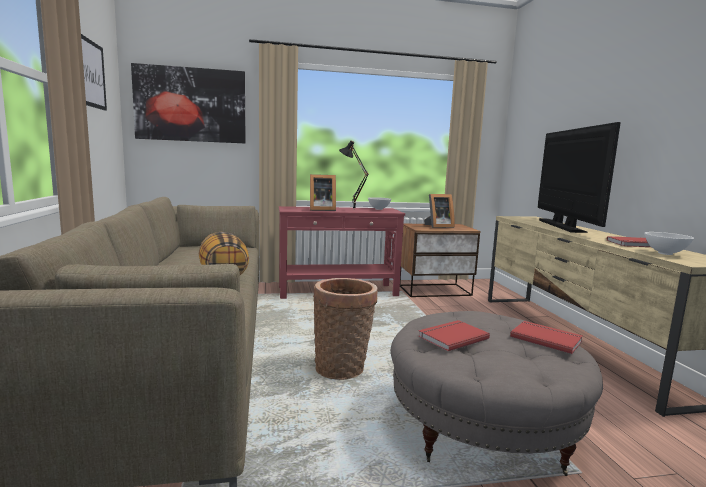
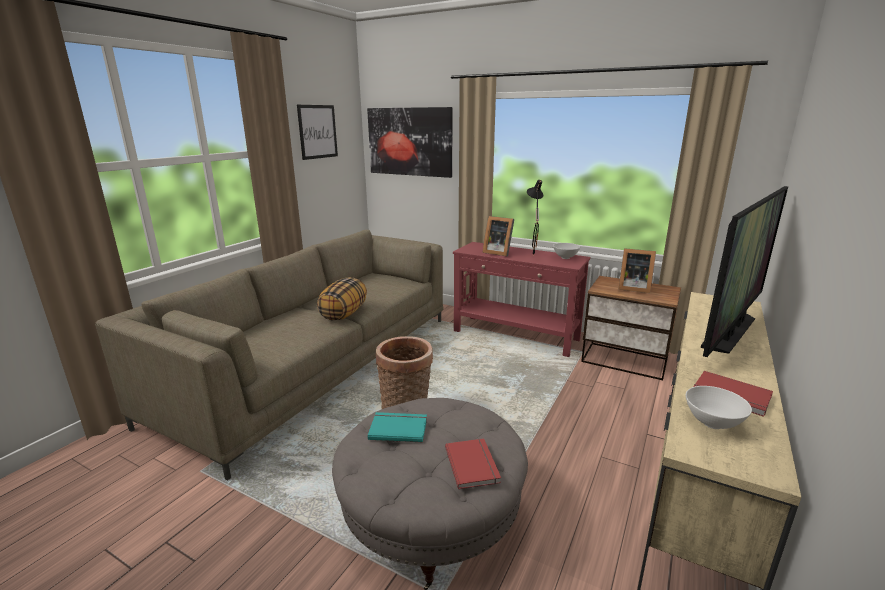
camera: 40 degrees right, 10 degrees up
(451, 337) = (398, 428): red book -> turquoise book

